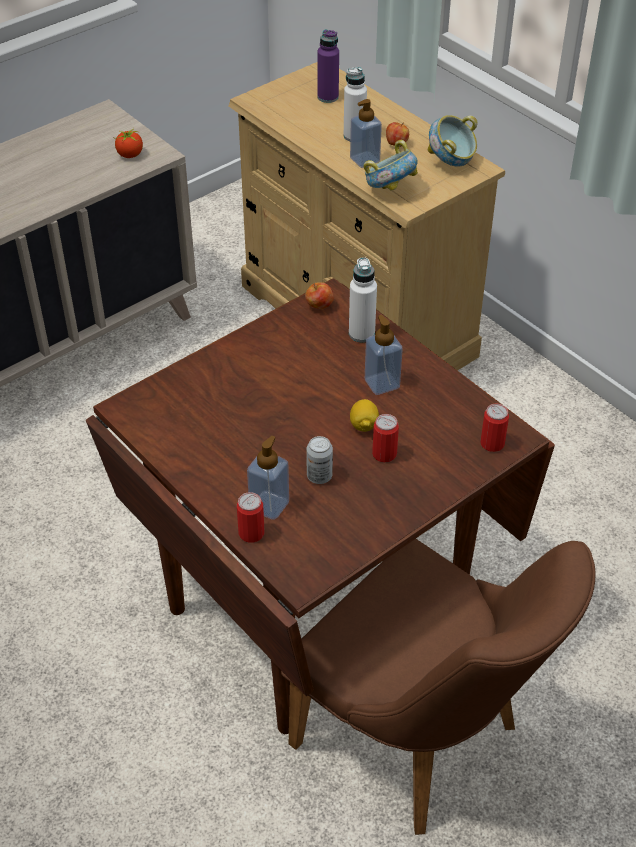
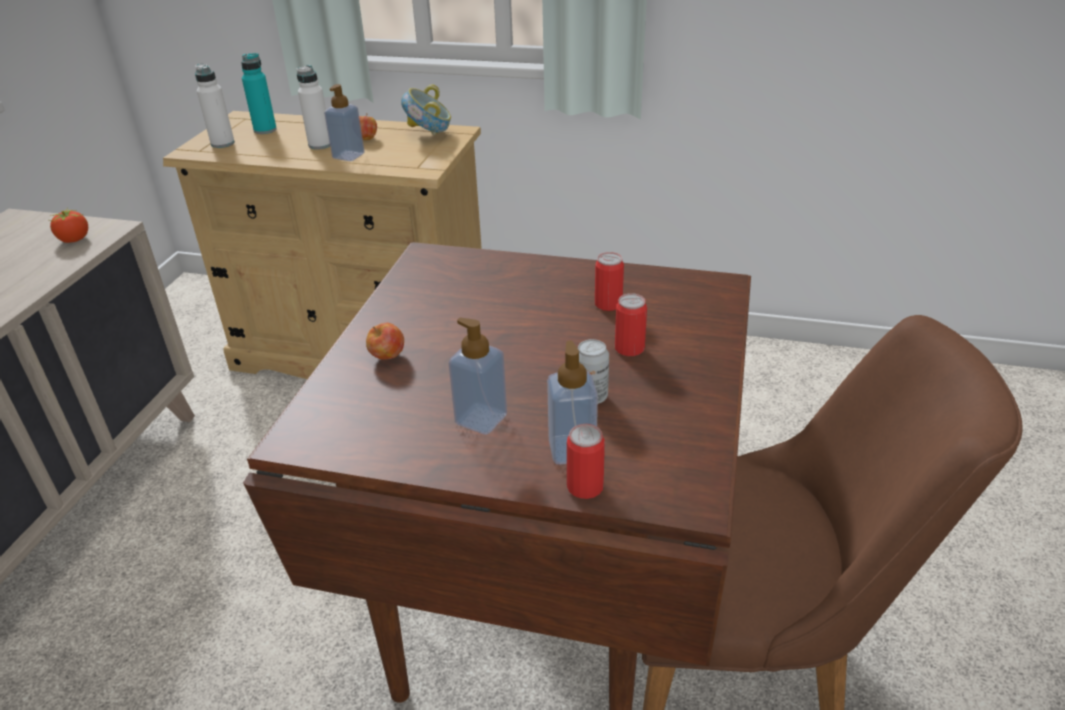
camera: 35 degrees left, 10 degrees down
(319, 306) = (422, 266): apple -> apple (387, 357)
(328, 97) = (265, 130): purple bottle -> turquoise bottle
(361, 334) = (489, 269): white bottle -> white bottle (222, 143)
(363, 425) = (580, 335): lemon -> none
(382, 383) = (555, 297): soap dispenser -> soap dispenser (481, 419)
(389, 190) = (396, 166): bowl -> none
(492, 443) = (710, 297): can -> can (608, 304)

